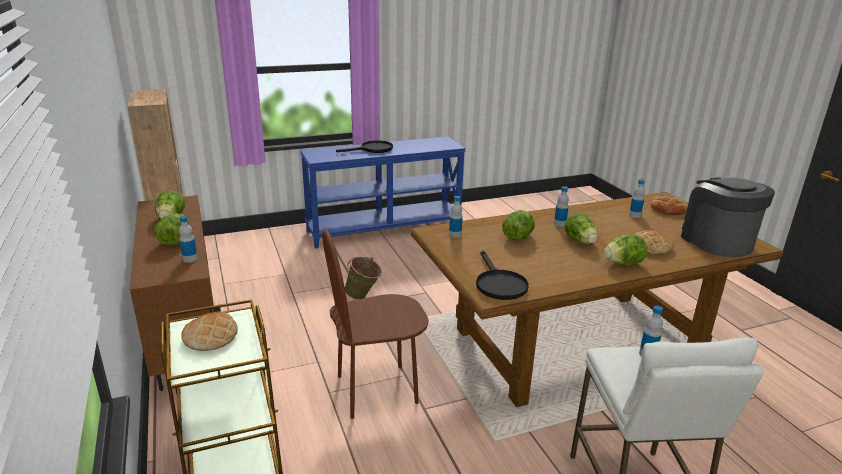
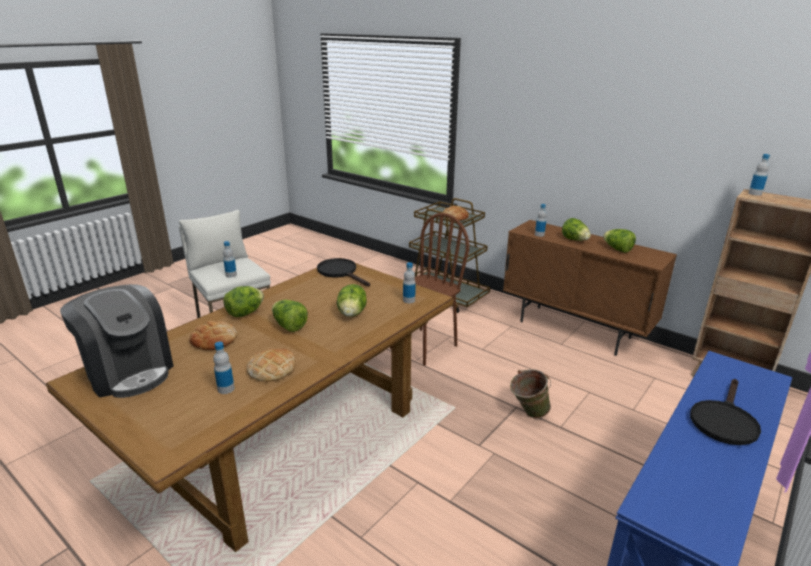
camera: 150 degrees right, 0 degrees up
(559, 224) = (318, 343): bottle -> bottle (755, 193)
(668, 209) = (171, 421): bread -> bread (271, 369)

